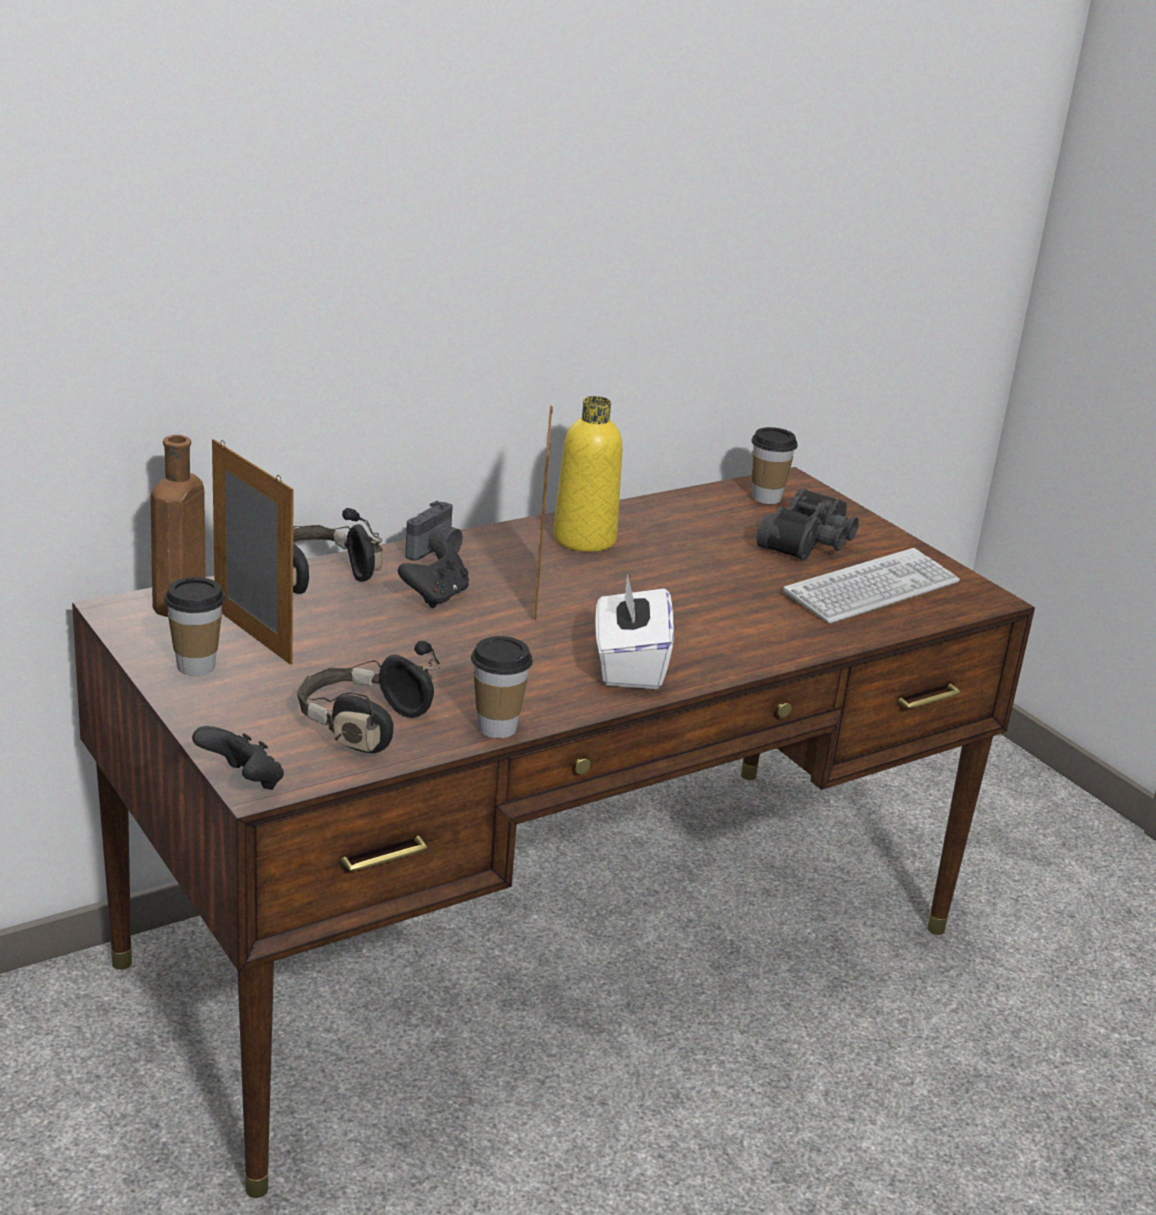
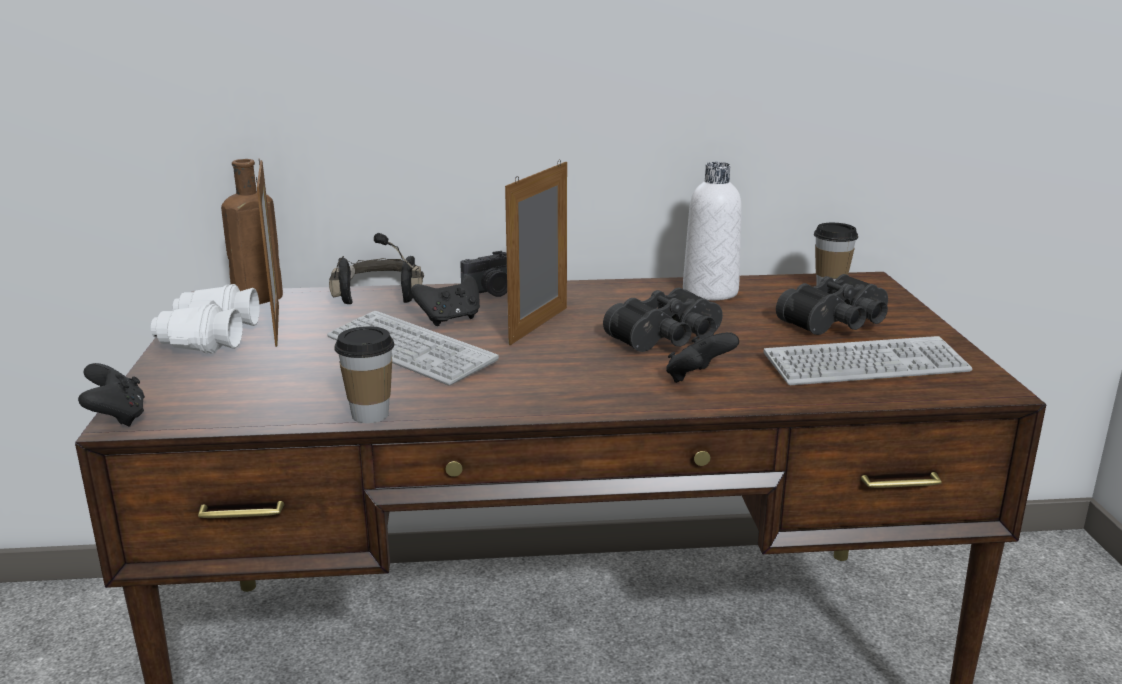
camera: 30 degrees right, 5 degrees down
(196, 666) = (208, 338): cup -> white binoculars
(361, 724) = (266, 394): black headphones -> none
(442, 644) = (410, 350): none -> keyboard
(584, 539) = (625, 298): yellow bottle -> none
(629, 666) = (549, 388): white tissue box -> none
(659, 519) = (710, 292): none -> white bottle
(679, 587) = (670, 339): none -> black binoculars
(748, 630) = (697, 379): none -> black game controller

